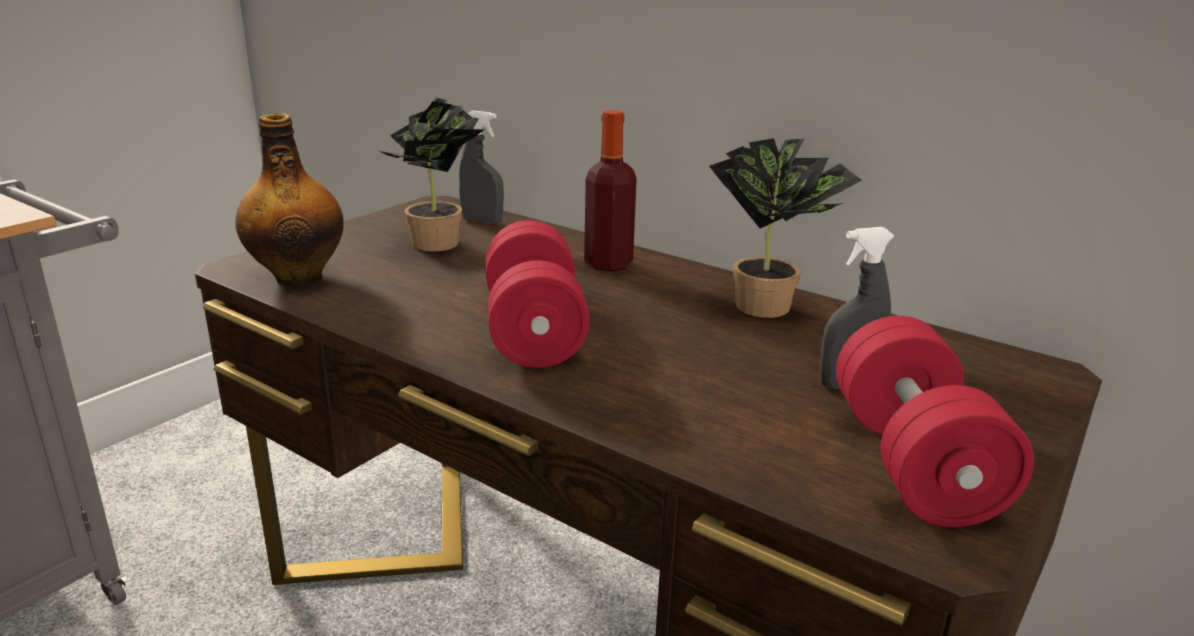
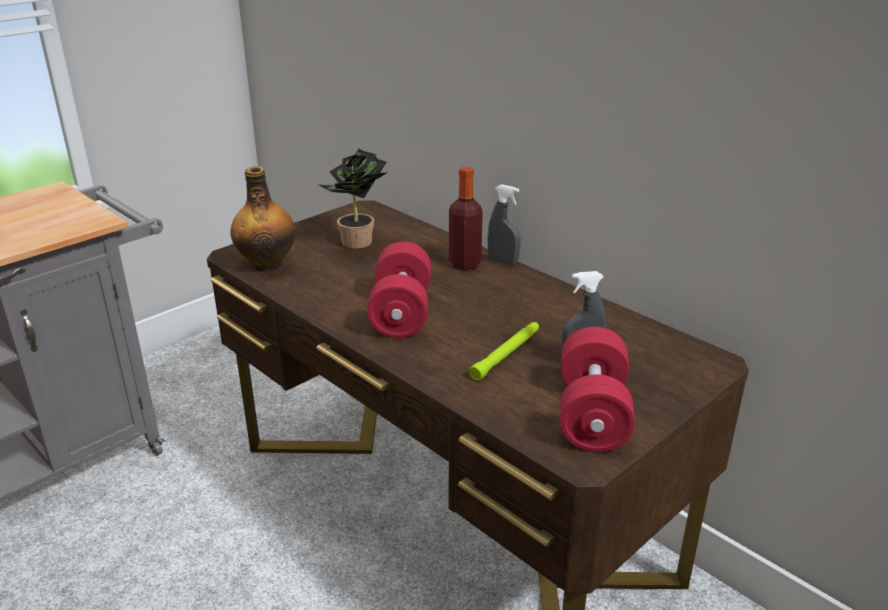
camera: 10 degrees right, 5 degrees up
(482, 221) = (391, 224): grey spray bottle -> grey spray bottle (503, 262)
(727, 380) = (507, 354): none -> green flashlight
(770, 305) = (558, 302): potted plant -> none

